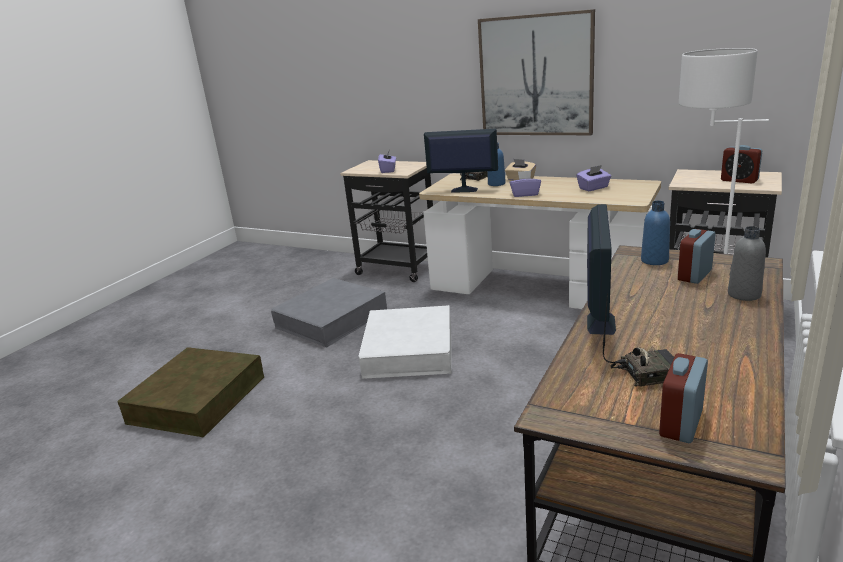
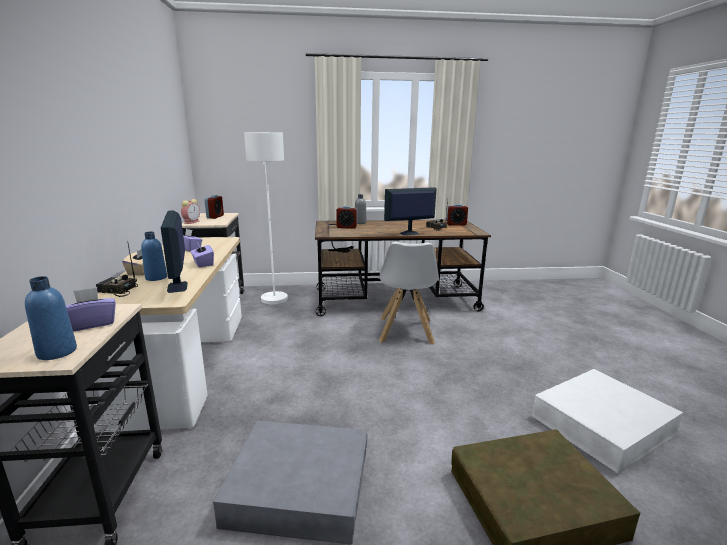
camera: 125 degrees left, 5 degrees down
(409, 350) = (336, 395): white storage box -> white storage box (601, 424)
(506, 441) = (405, 331): none -> chair
(536, 76) = (107, 161): picture -> none
(654, 260) = (334, 232): blue bottle -> blue bottle (57, 352)
(697, 172) = (192, 222): none -> alarm clock

